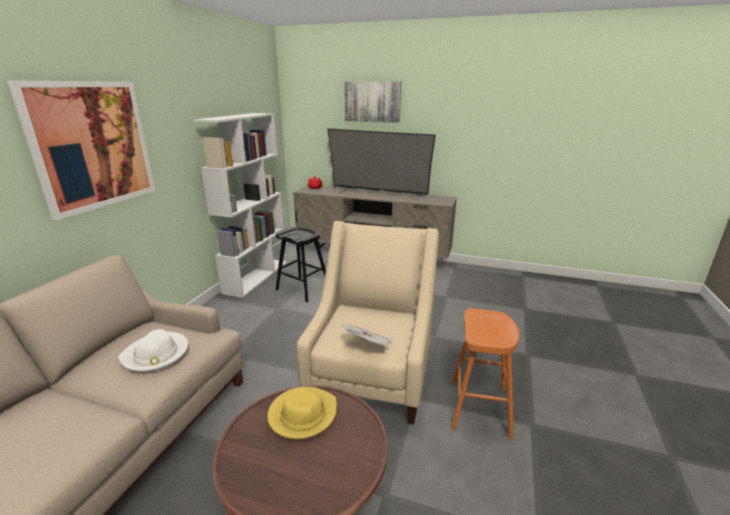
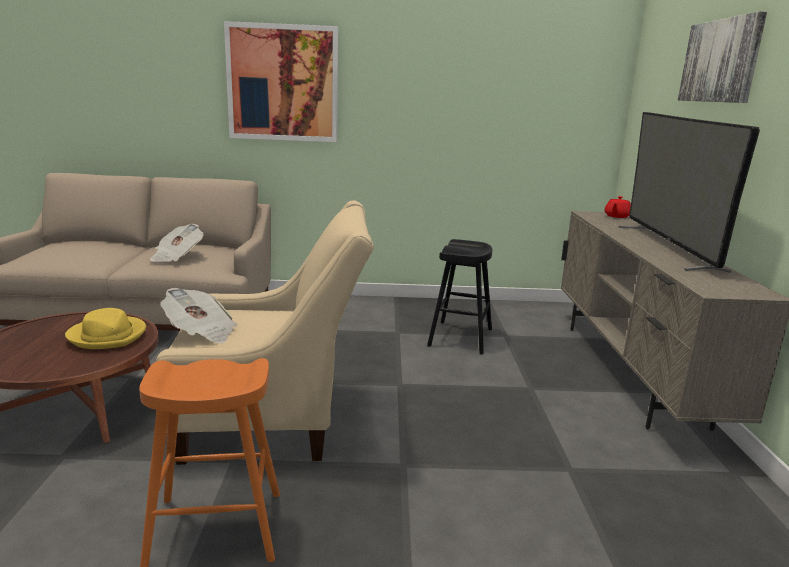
camera: 70 degrees right, 5 degrees down
(156, 354) = (177, 257): white hat -> newspaper
(256, 276) = (464, 305): white bookcase -> none

